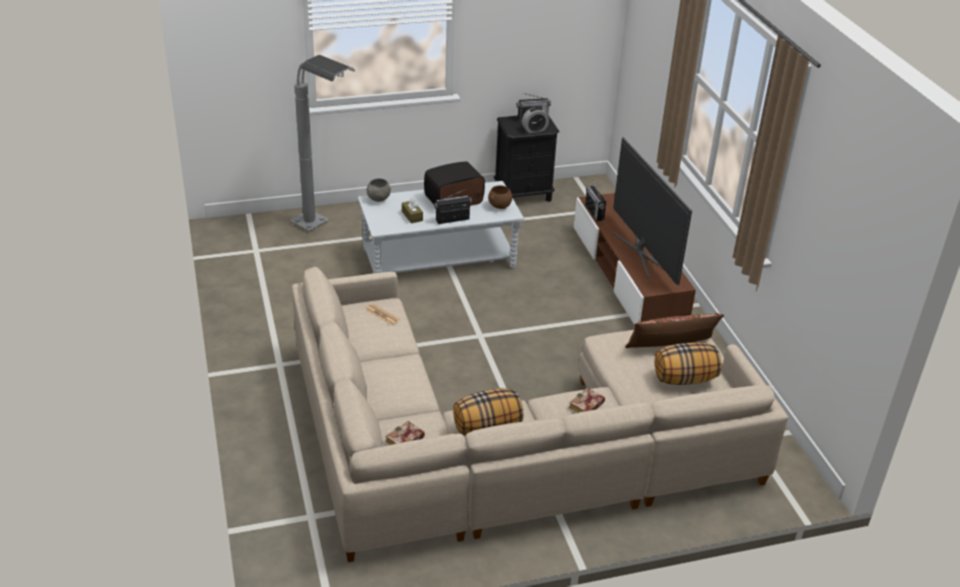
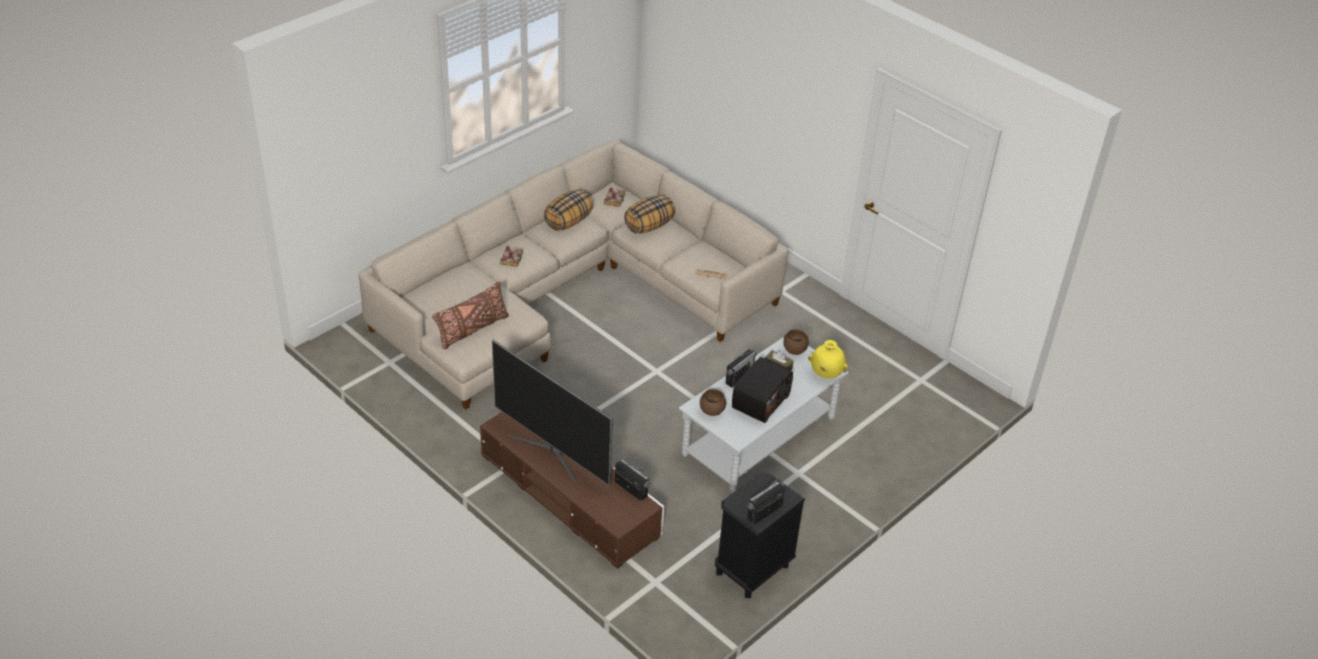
camera: 150 degrees right, 5 degrees up
(324, 230) = (893, 428): grey floor lamp -> none
(379, 199) = (825, 374): grey bowl -> yellow vase
(384, 222) = (794, 350): none -> brown bowl
(534, 129) = (747, 493): alarm clock -> none
(684, 379) = (449, 301): pillow -> pillow (649, 226)

